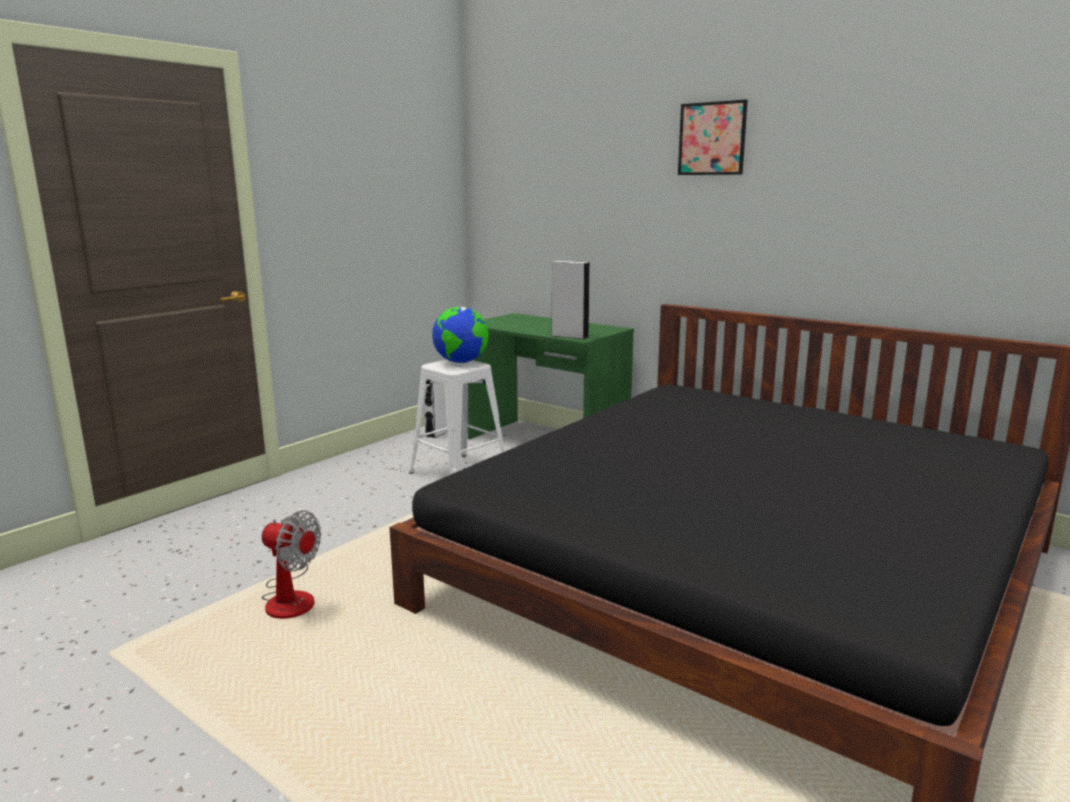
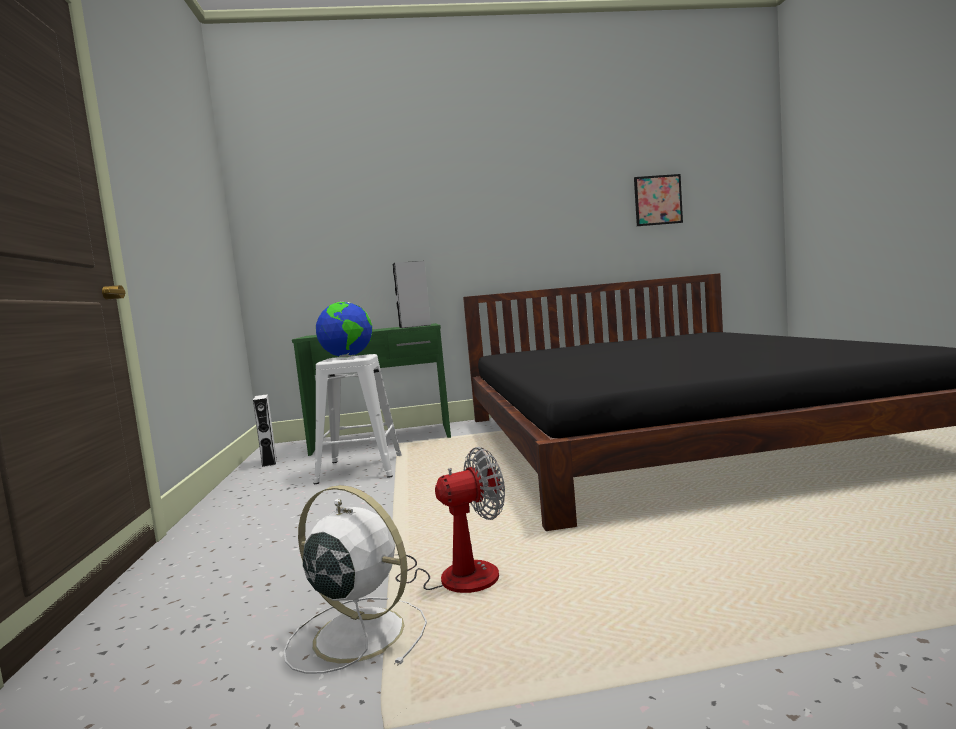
camera: 45 degrees left, 10 degrees down
(196, 600) = (356, 633): none -> white fan
(712, 138) = (479, 172): picture -> picture (658, 200)

